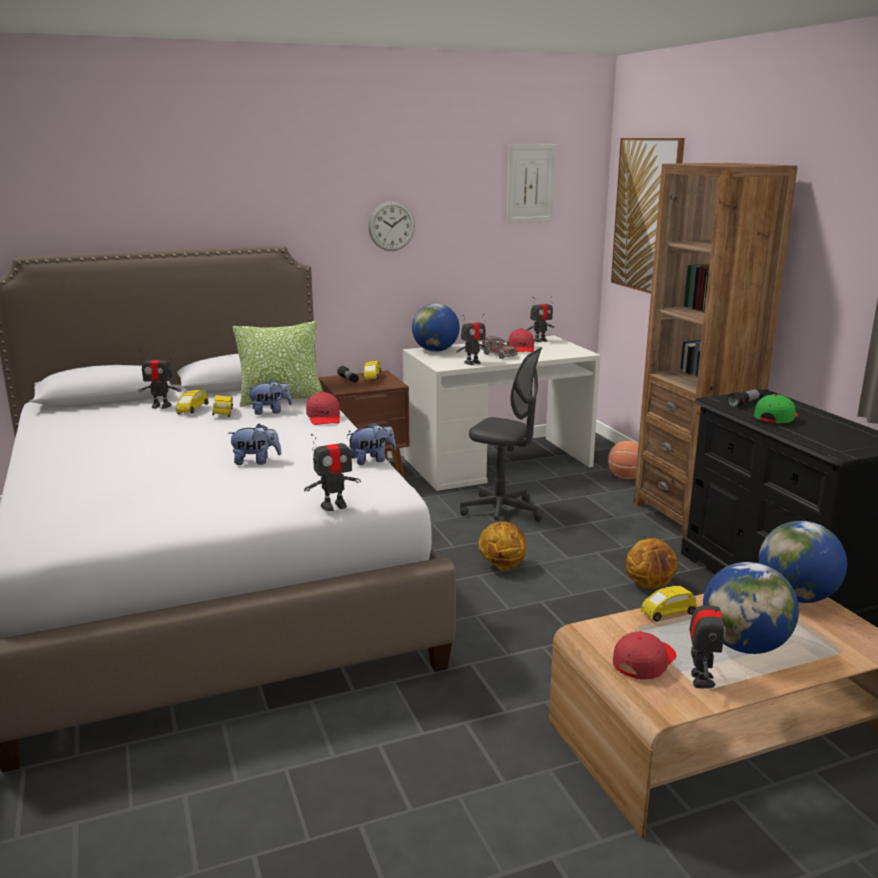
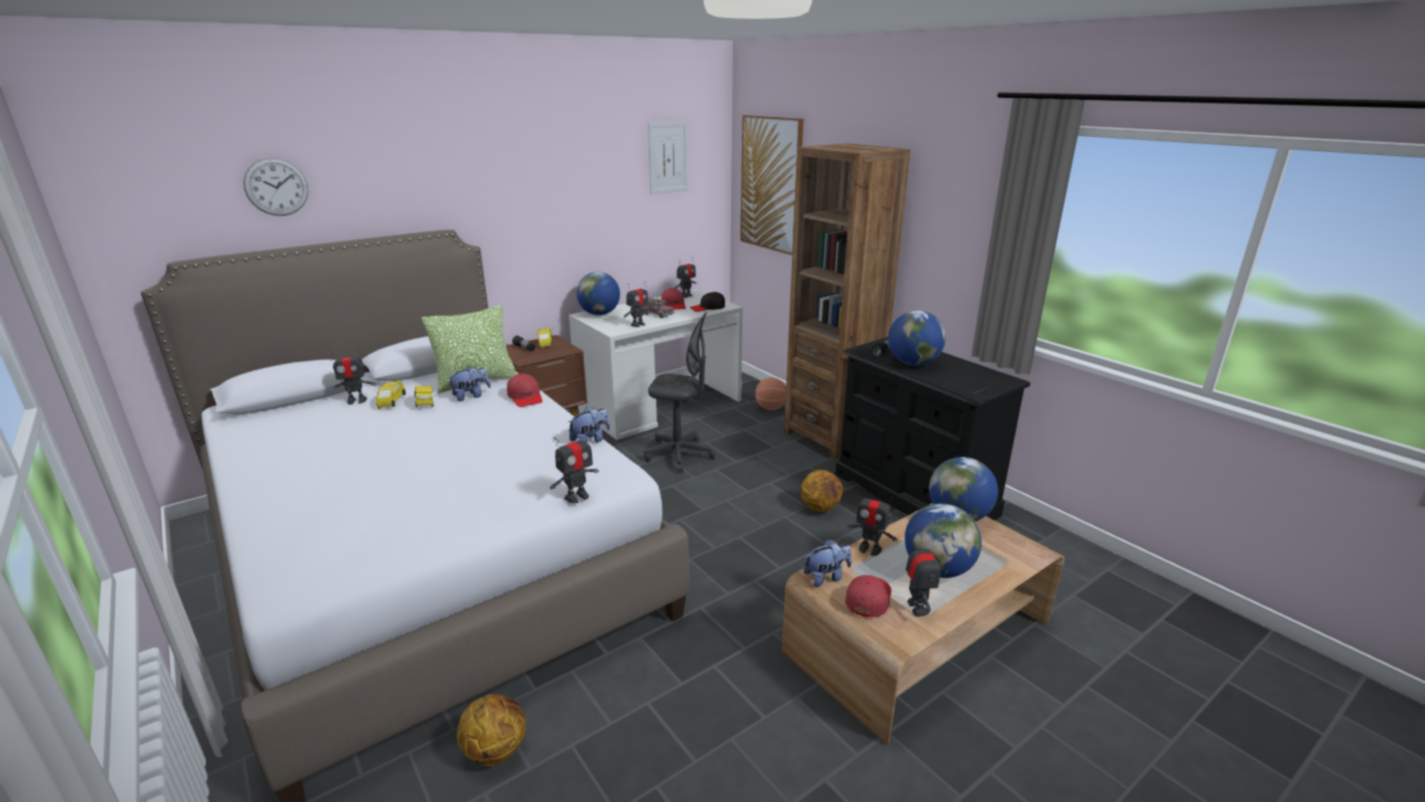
camera: 15 degrees left, 5 degrees up
(256, 461) = (480, 455): plush toy -> plush toy (826, 577)
(391, 226) = (550, 203): wall clock -> wall clock (276, 187)
(502, 566) = (696, 507): basketball -> basketball (496, 750)
(559, 353) = (708, 308): none -> black cap
(667, 614) = (870, 549): yellow toy car -> toy robot
(776, 417) = (913, 363): green cap -> globe

